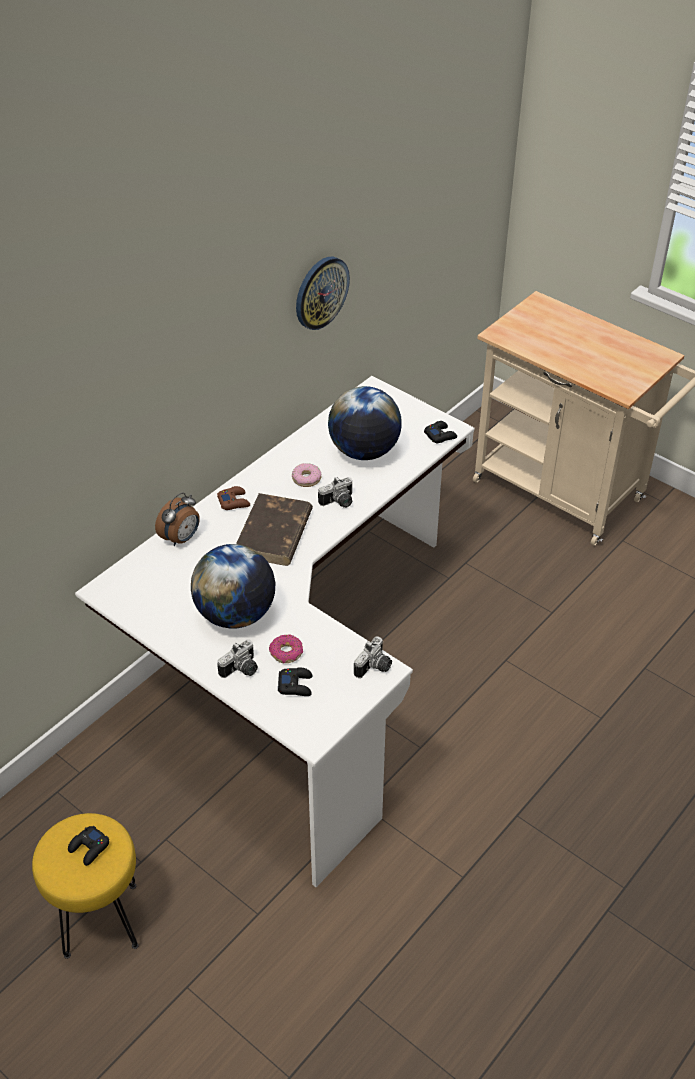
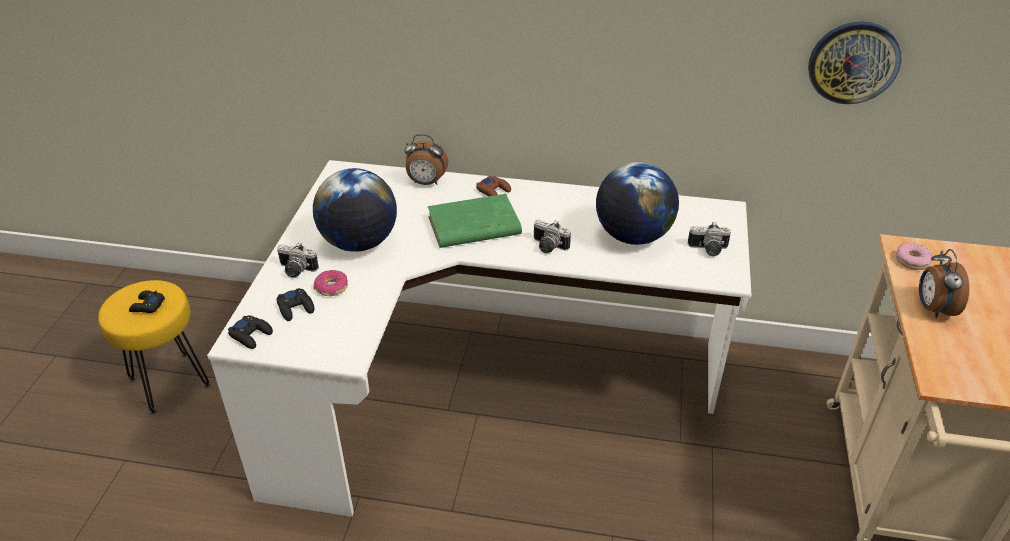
camera: 60 degrees right, 5 degrees down
(274, 534) = (473, 226): brown book -> green book
(306, 479) = (560, 217): donut -> donut (912, 261)
(321, 292) = (690, 60): wall clock -> wall clock (853, 62)
(375, 667) = (347, 349): camera -> camera (708, 250)
(440, 435) = (710, 275): black game controller -> black game controller (251, 335)
(563, 357) = (932, 308): none -> alarm clock

